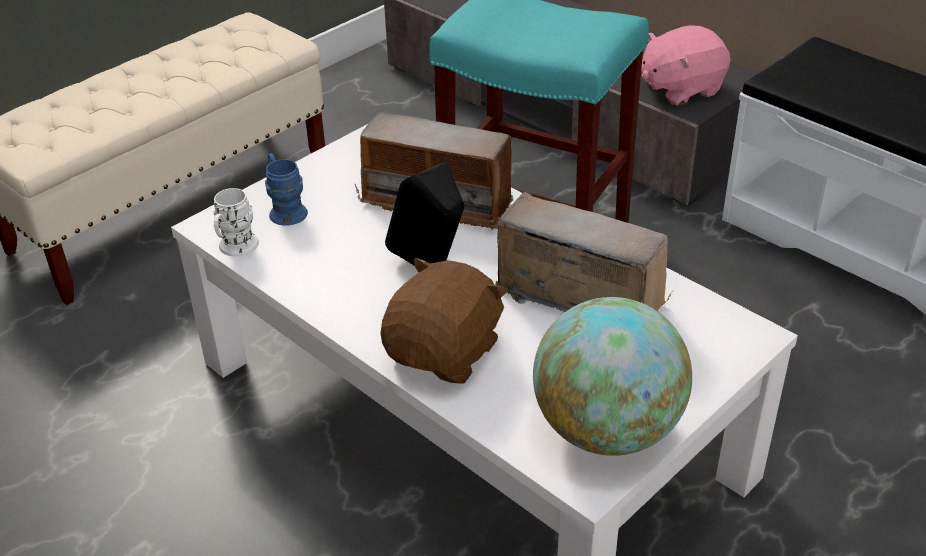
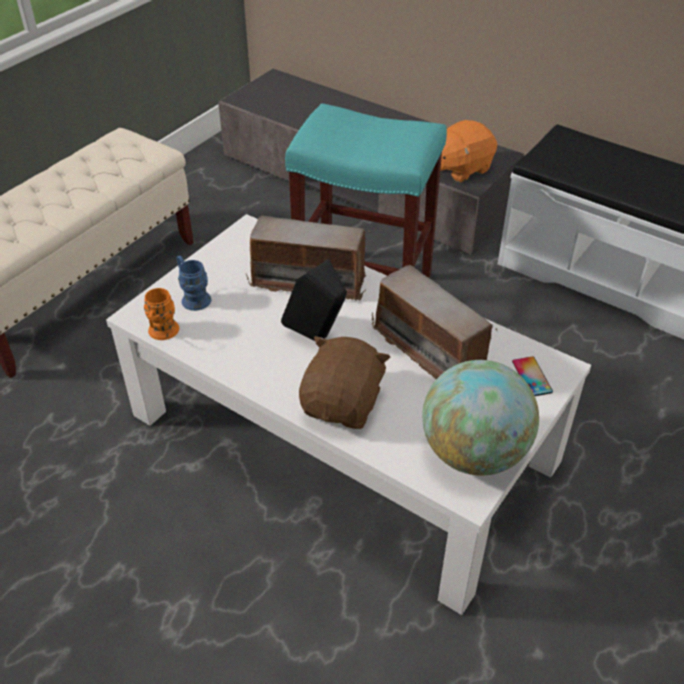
camera: 10 degrees left, 5 degrees up
(235, 249) = (162, 333): white mug -> orange mug
(577, 298) = (430, 351): radio -> radio turned 150 degrees counterclockwise
(680, 89) = (460, 168): pink plush toy -> orange plush toy
(710, 342) = (532, 376): none -> phone

